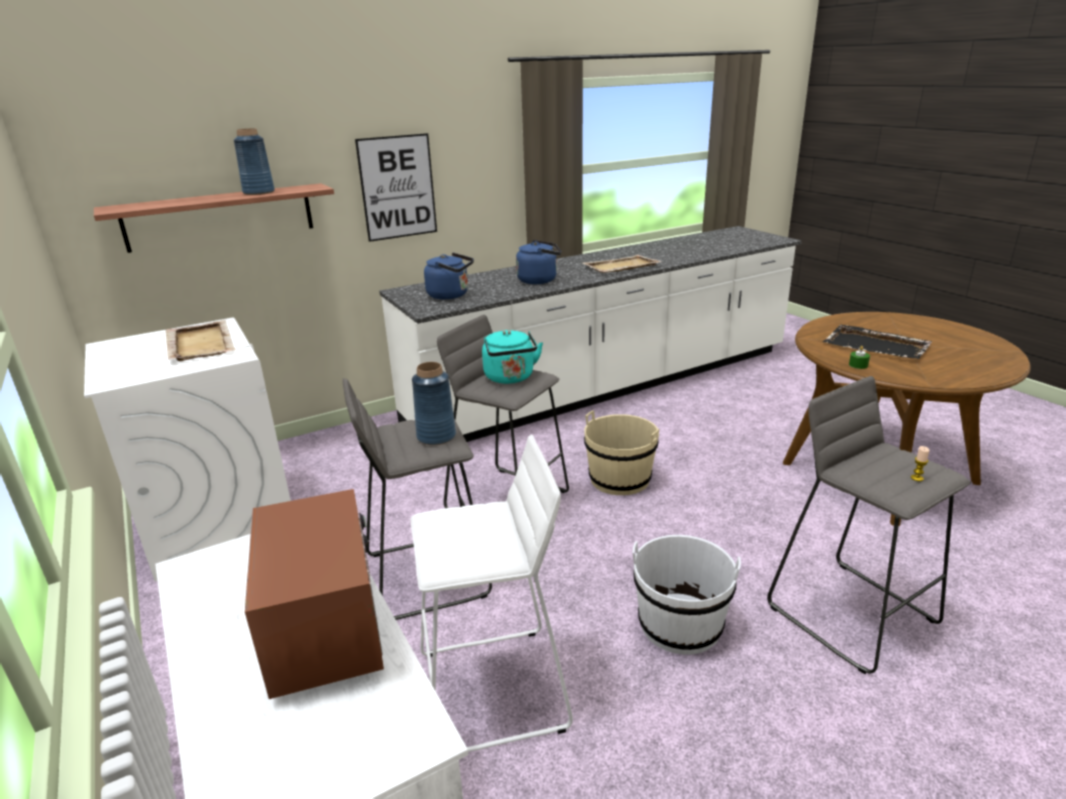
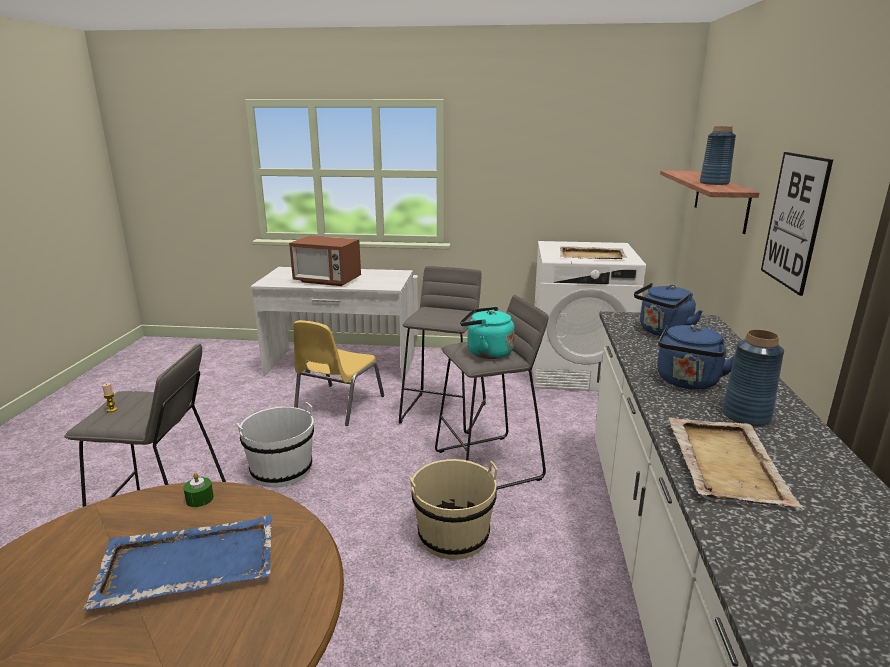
camera: 125 degrees right, 5 degrees down
(436, 436) = (433, 317): blue vase -> blue vase (746, 416)
(493, 690) = (338, 405): white stool -> yellow chair
(877, 346) = (186, 564): black tray -> blue tray

